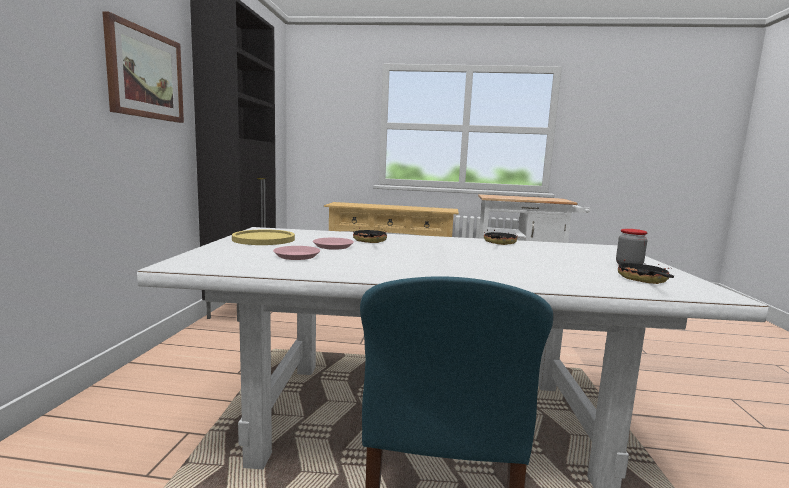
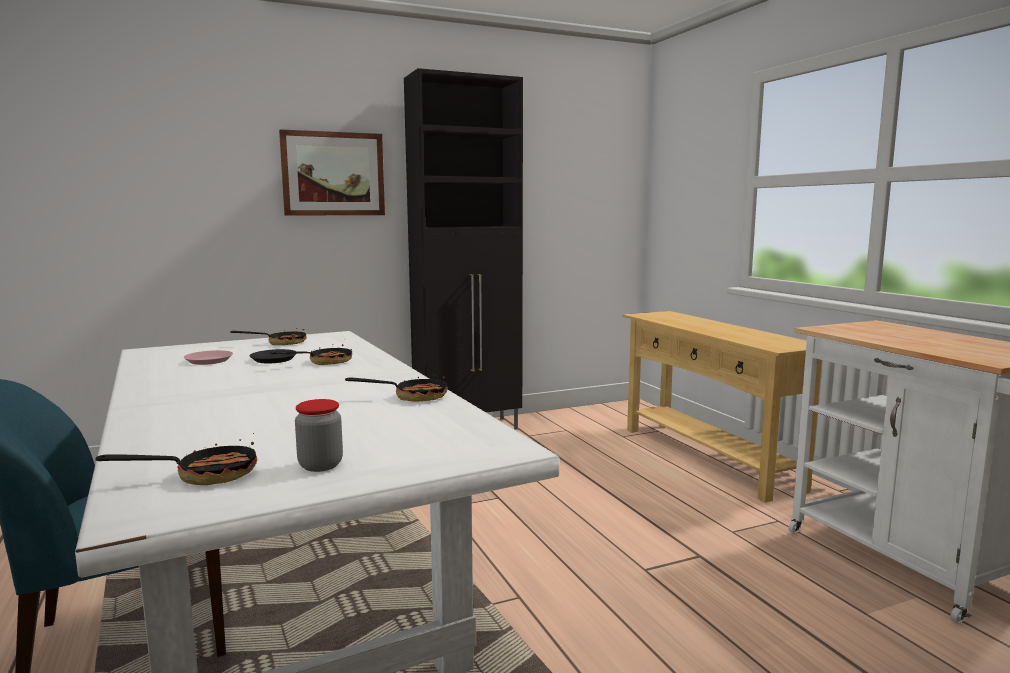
camera: 60 degrees right, 0 degrees up
(263, 239) = (281, 343): yellow plate -> frying pan
(333, 246) = (274, 359): pink plate -> black plate

